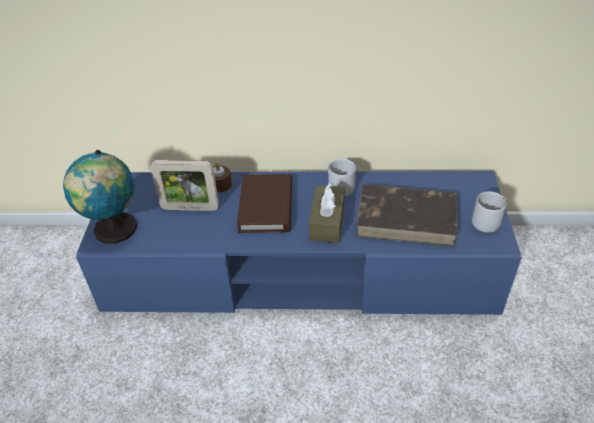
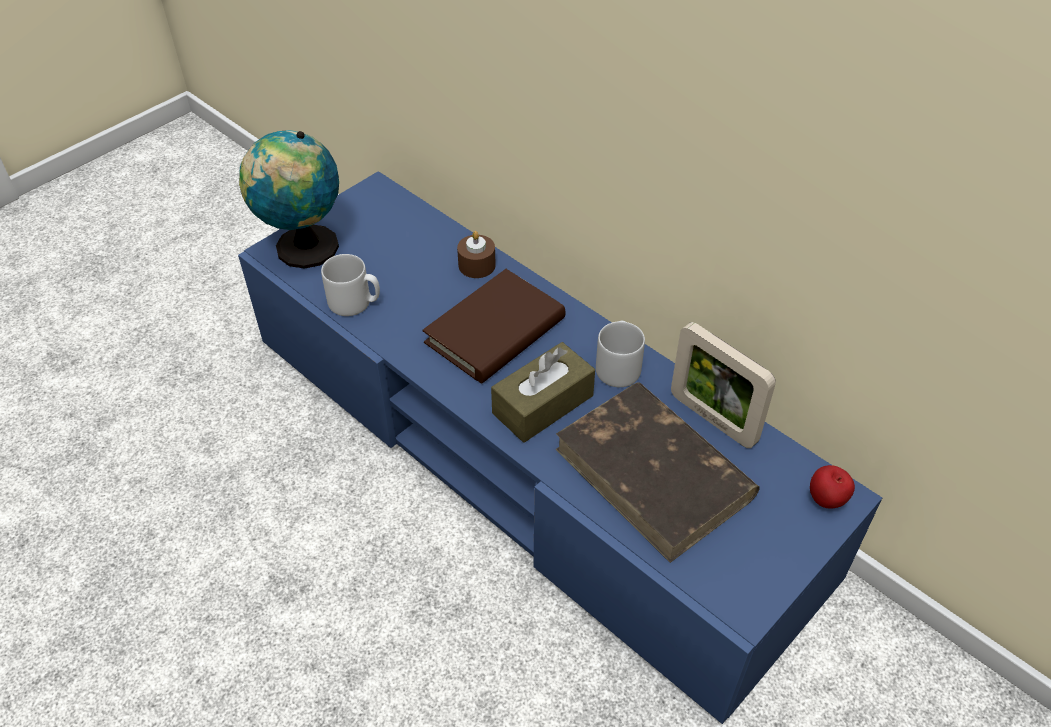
camera: 40 degrees right, 5 degrees up
(190, 208) = (409, 274): picture frame -> picture frame (712, 419)
(478, 184) = (826, 500): none -> apple
(488, 221) = (767, 566): grey mug -> grey mug (355, 303)

